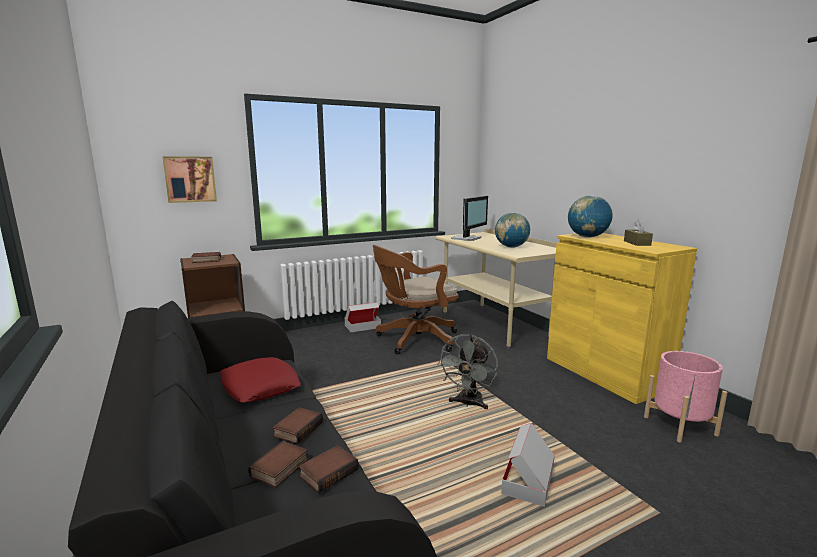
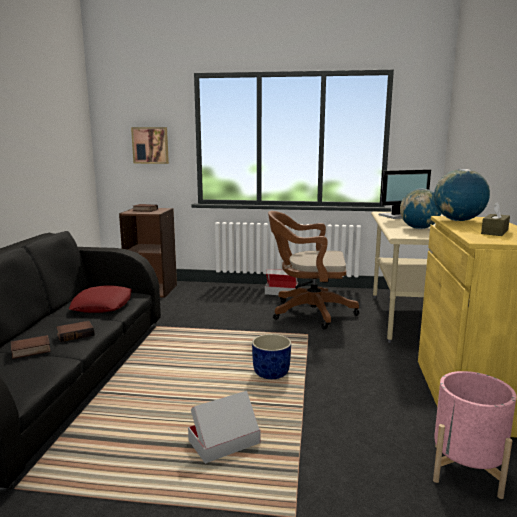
camera: 35 degrees right, 0 degrees up
(328, 472) = (48, 362): book -> none
(468, 404) = (271, 373): grey fan -> blue planter

